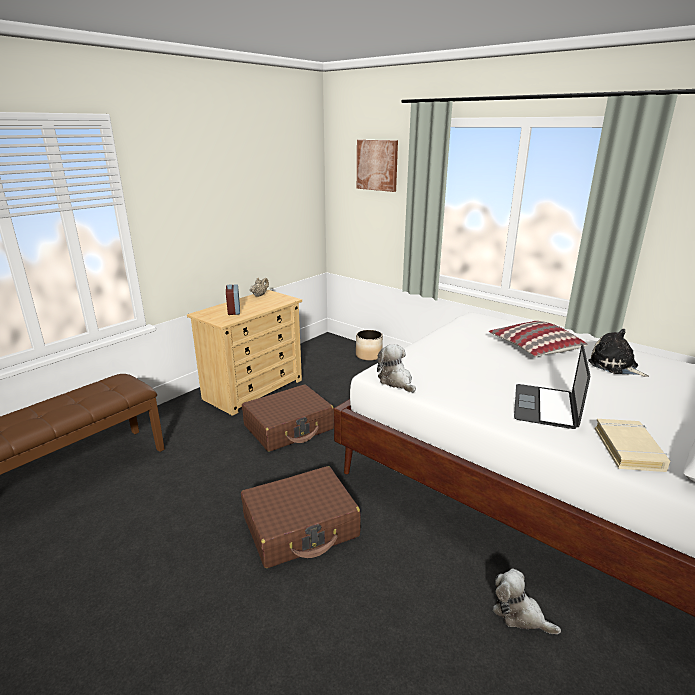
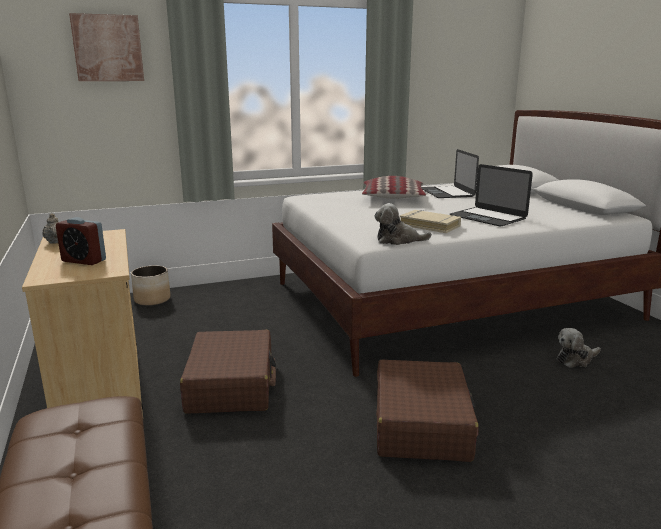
camera: 60 degrees left, 5 degrees down
(615, 366) = (447, 192): plush toy -> laptop
(629, 449) = (557, 216): beige book -> beige book (430, 225)

